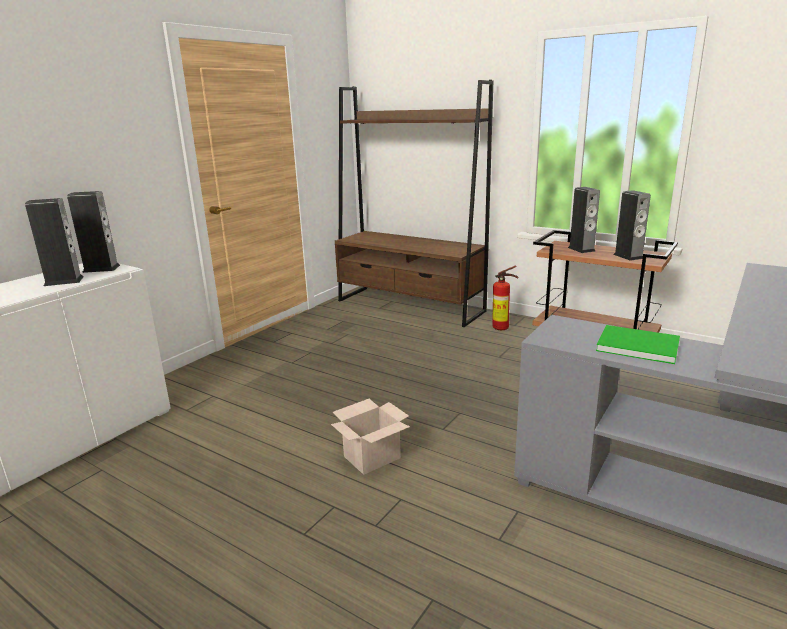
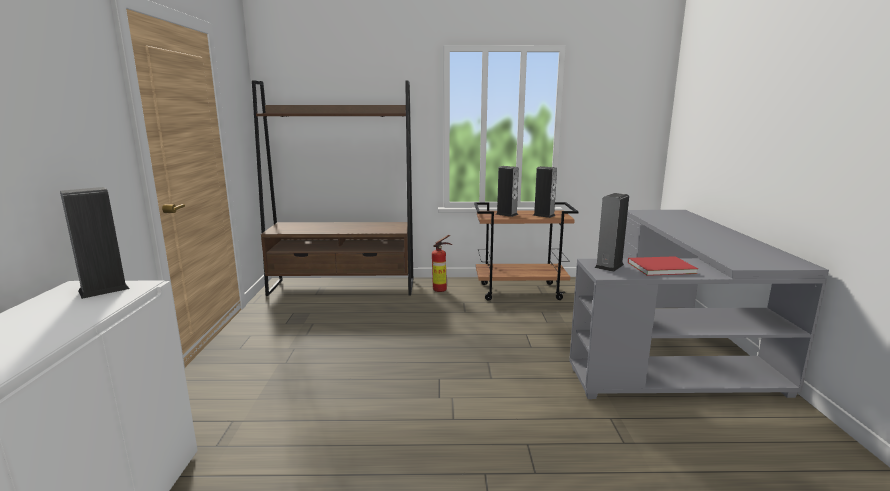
camera: 35 degrees left, 5 degrees down
(64, 281) = (76, 312): speaker -> speaker (609, 266)
(372, 456) = (464, 419): cardboard box -> none
(635, 345) = (658, 267): green book -> red book

